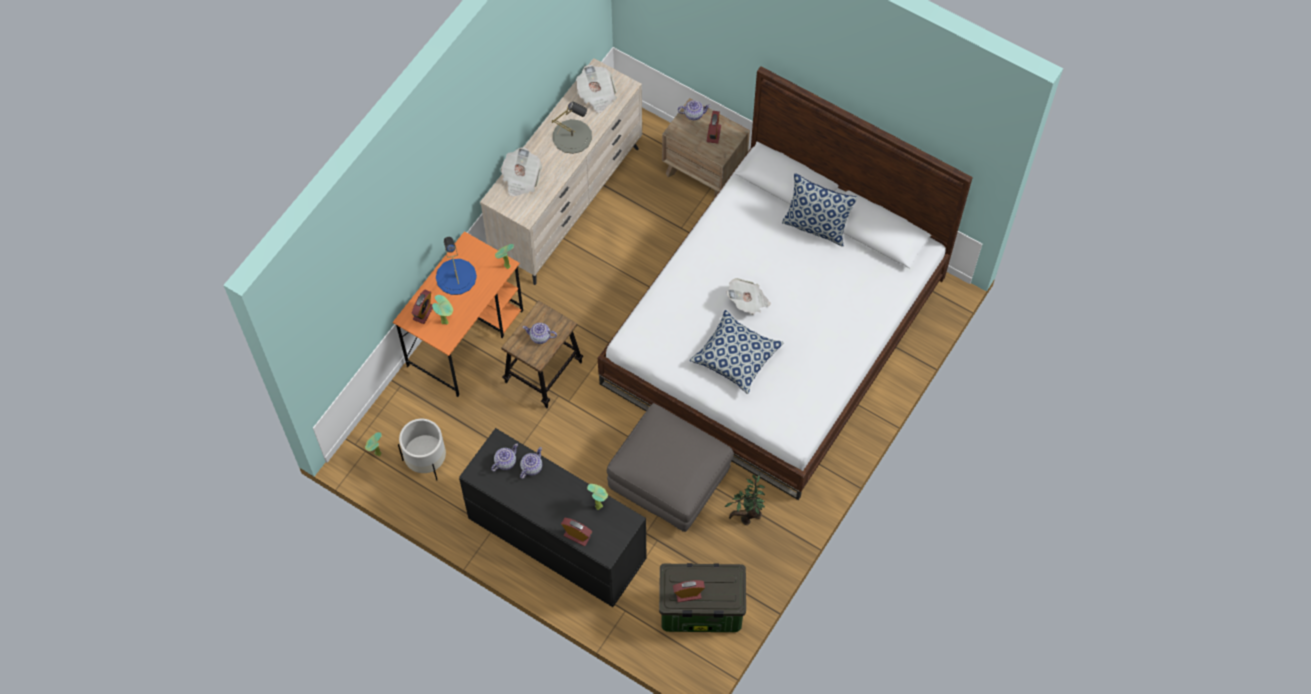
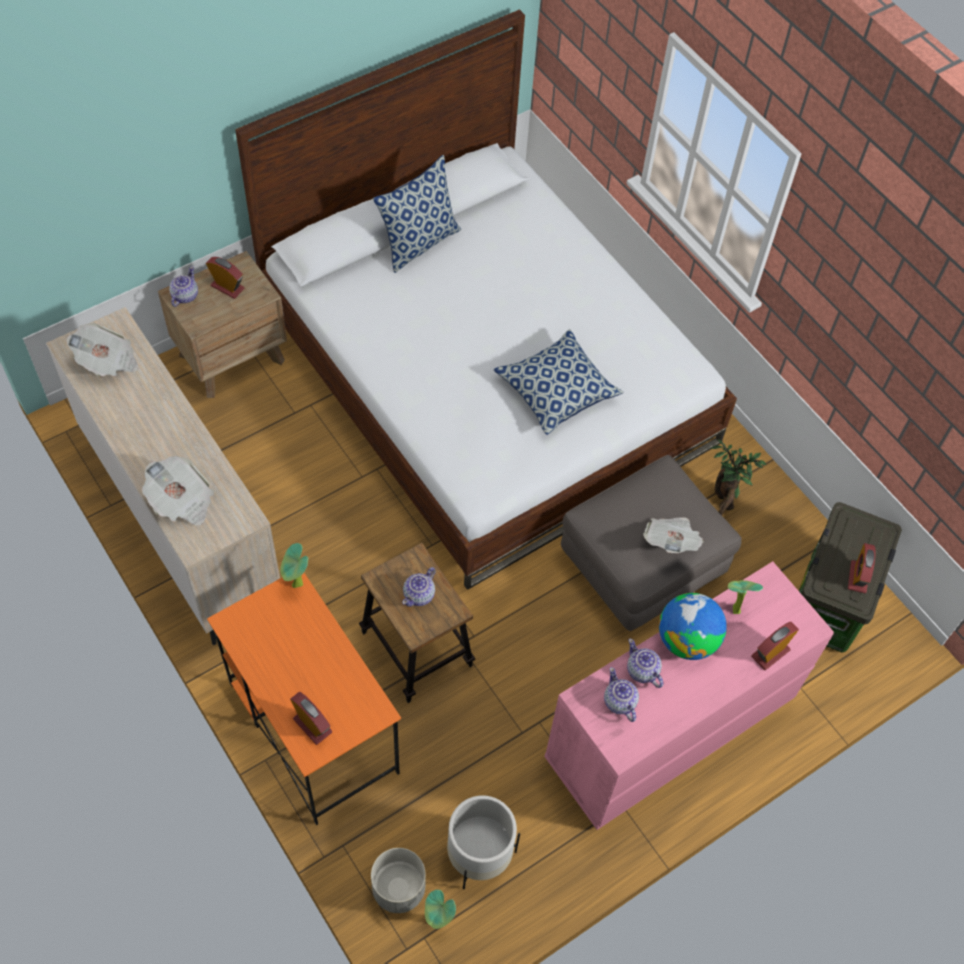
camera: 70 degrees left, 5 degrees down
(387, 425) = (398, 889): none -> grey planter
(446, 321) = (343, 699): potted plant -> none
(456, 277) = (276, 658): blue table lamp -> none
(556, 539) = (668, 730): black dresser -> pink dresser
(564, 485) = (687, 640): none -> globe
(572, 136) = (153, 414): grey table lamp -> none
(748, 302) = (486, 348): newspaper -> newspaper (671, 542)

